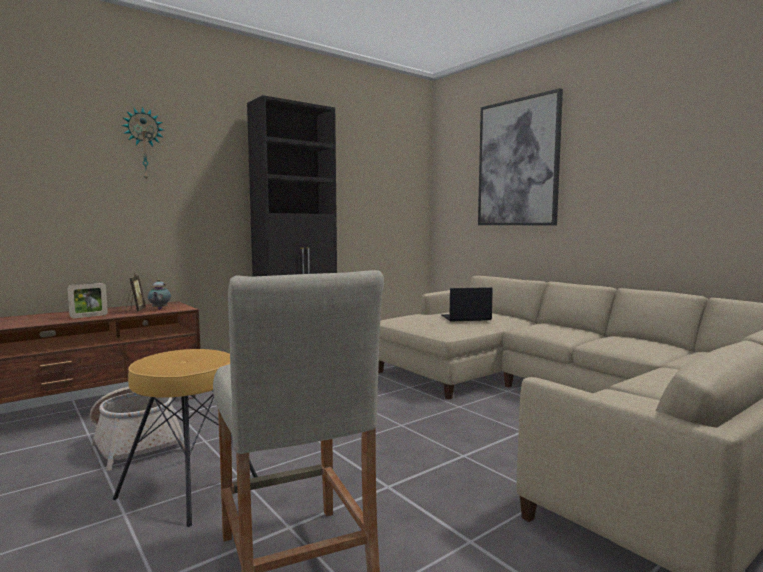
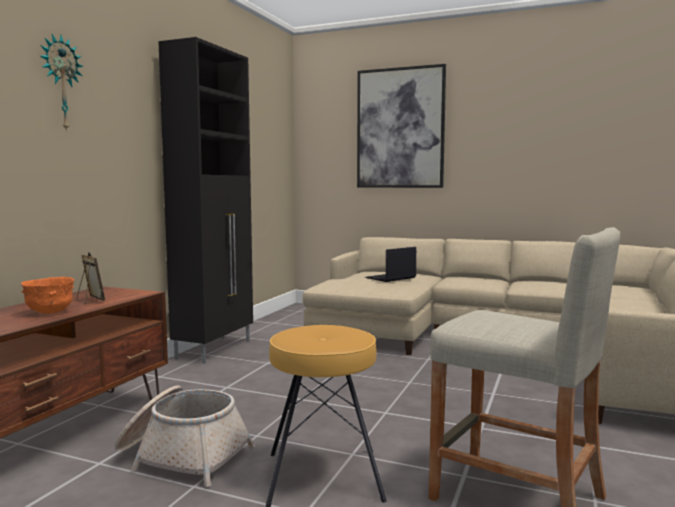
camera: 30 degrees left, 0 degrees up
(89, 316) = (50, 313): picture frame -> orange bowl
(159, 309) = (114, 296): teapot -> none

